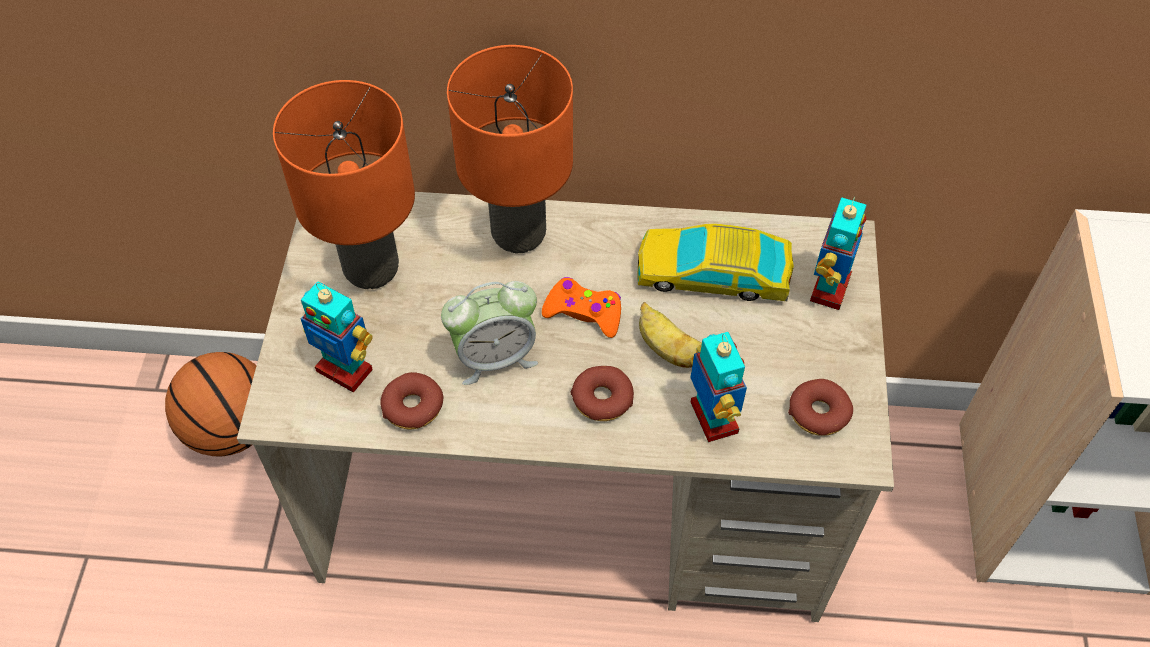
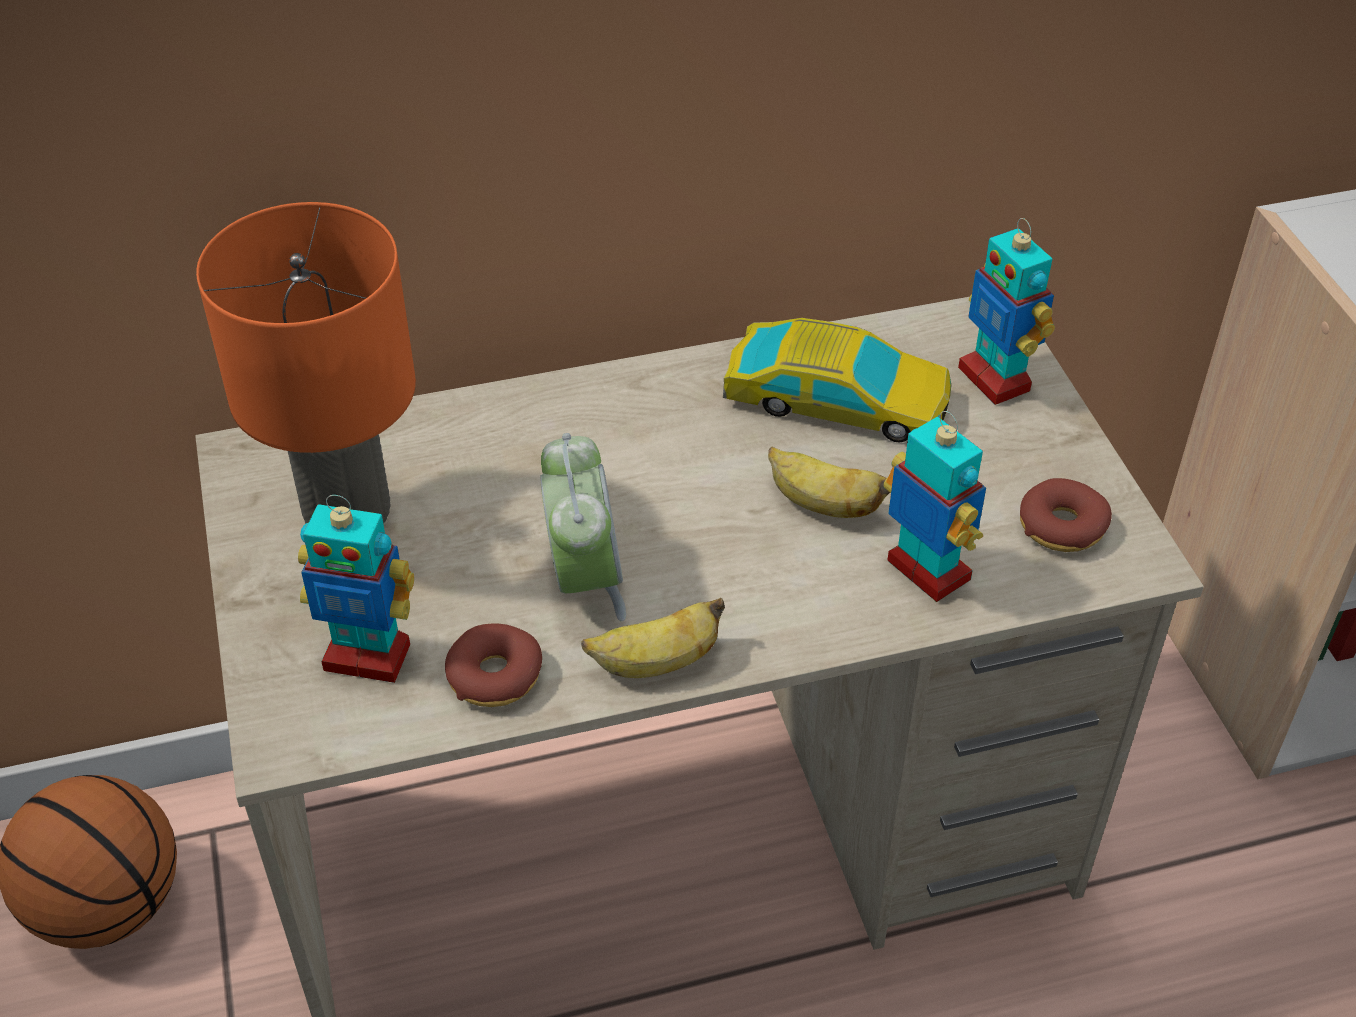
camera: 20 degrees left, 10 degrees down
(494, 357) = (584, 579): alarm clock -> alarm clock turned 60 degrees counterclockwise
(512, 429) = (655, 663): none -> banana
(522, 234) = (549, 418): orange table lamp -> none
(584, 312) = (684, 491): orange game controller -> none
(602, 399) = (764, 590): donut -> none
(713, 273) = (837, 399): toy car -> toy car turned 150 degrees counterclockwise
(828, 288) = (995, 379): toy robot -> toy robot turned 150 degrees clockwise

